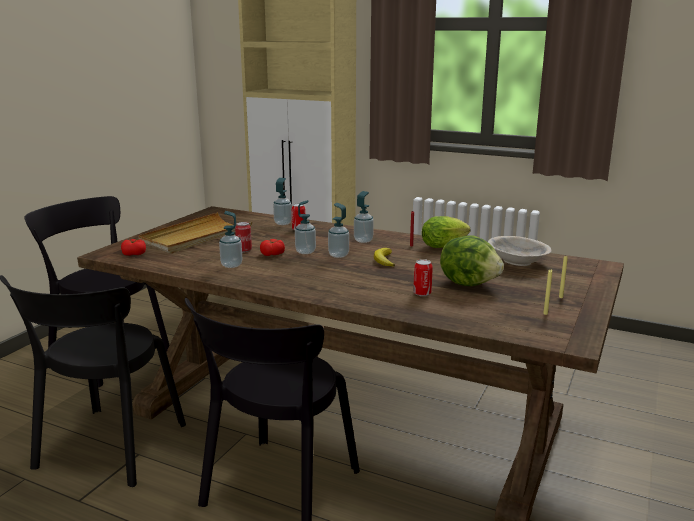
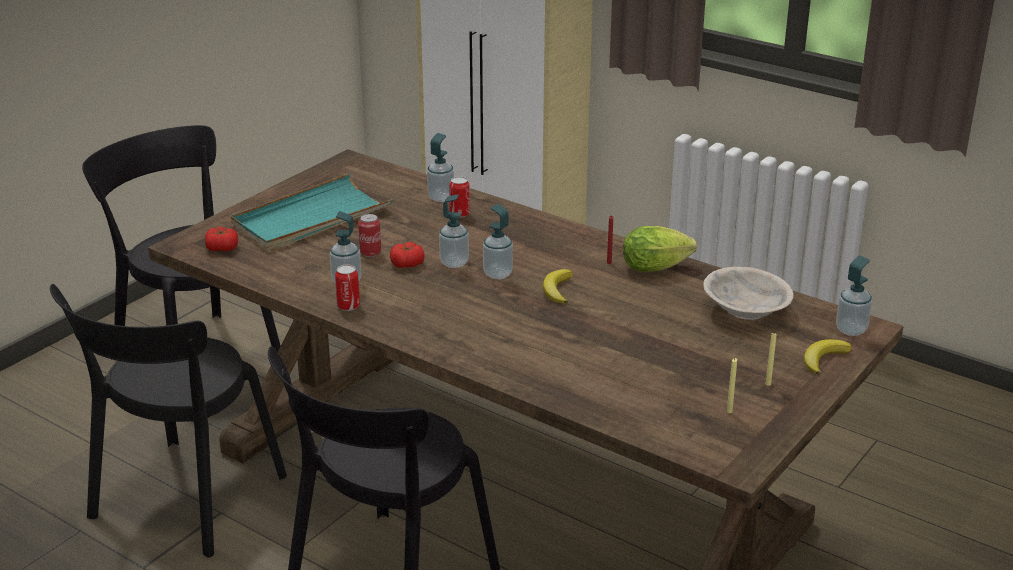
camera: 10 degrees right, 10 degrees up
(196, 237) = (311, 218): beige tray -> turquoise tray
(363, 240) = (544, 245): soap dispenser -> soap dispenser (851, 330)
(422, 293) = (582, 359): can -> can (348, 306)
(469, 283) = (656, 346): lettuce -> none
(587, 282) = (823, 359): none -> banana

